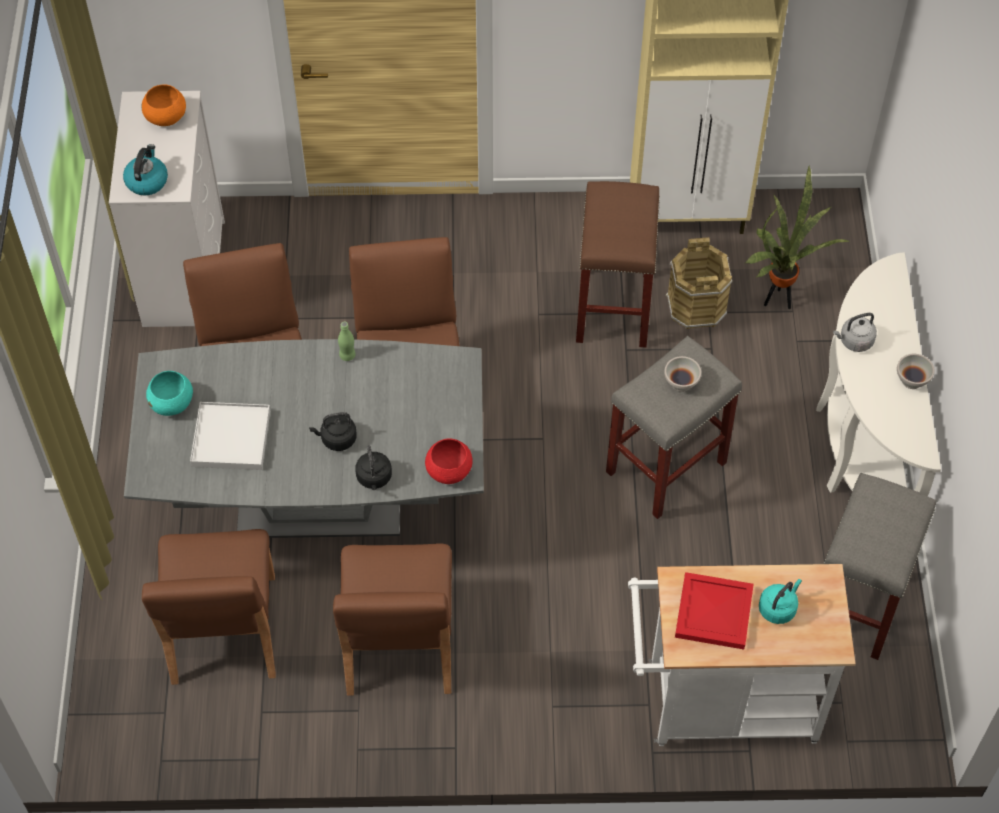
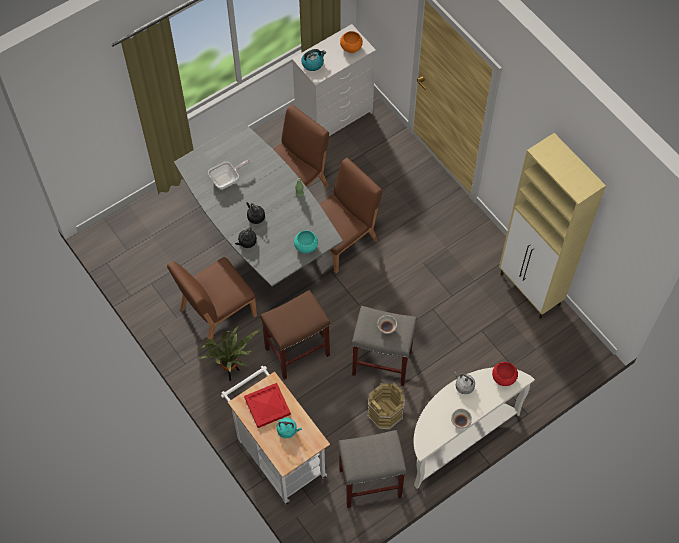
camera: 55 degrees right, 5 degrees up
(172, 403) = (228, 149): turquoise bowl -> turquoise bowl (306, 246)
(223, 630) = (177, 246): brown chair -> none
(231, 438) = (227, 180): white tray -> frying pan
(448, 471) = (271, 267): red bowl -> red bowl (503, 377)
(612, 306) = (452, 289): brown stool -> brown stool (298, 351)
(695, 306) = (481, 323): brown bucket -> brown bucket (385, 413)
(779, 300) = (514, 356): potted plant -> potted plant (232, 373)

